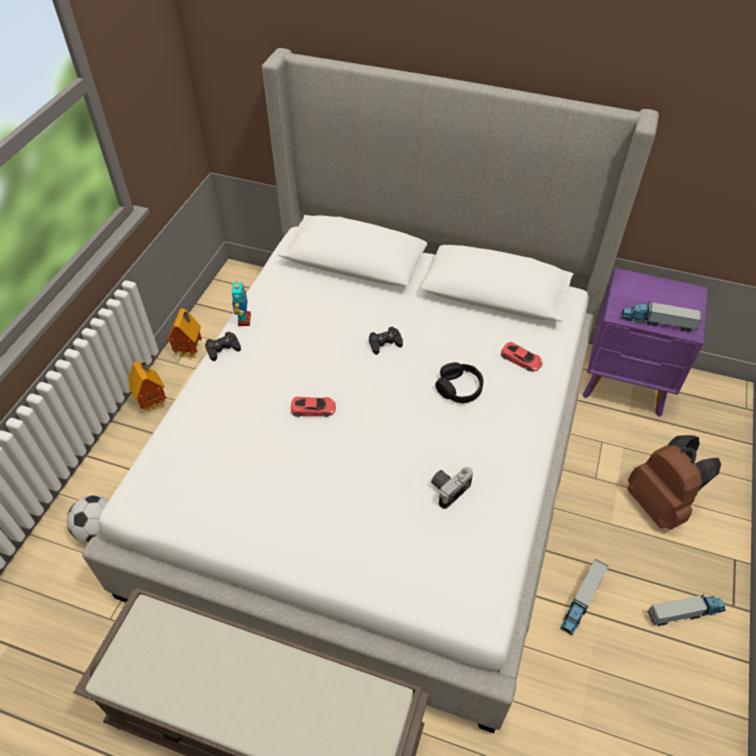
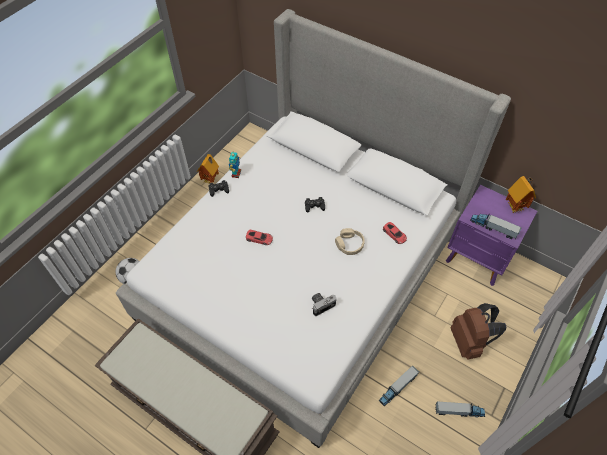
camera: 15 degrees right, 5 degrees up
(154, 404) = (182, 209): toy house -> toy house (515, 207)
(459, 388) = (349, 244): black headphones -> beige headphones

